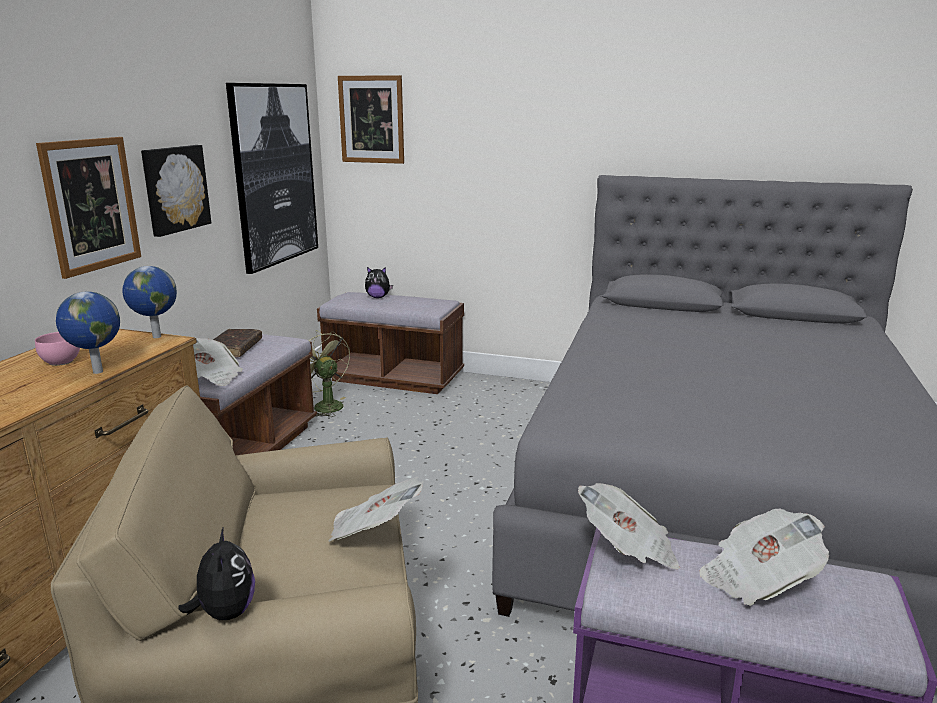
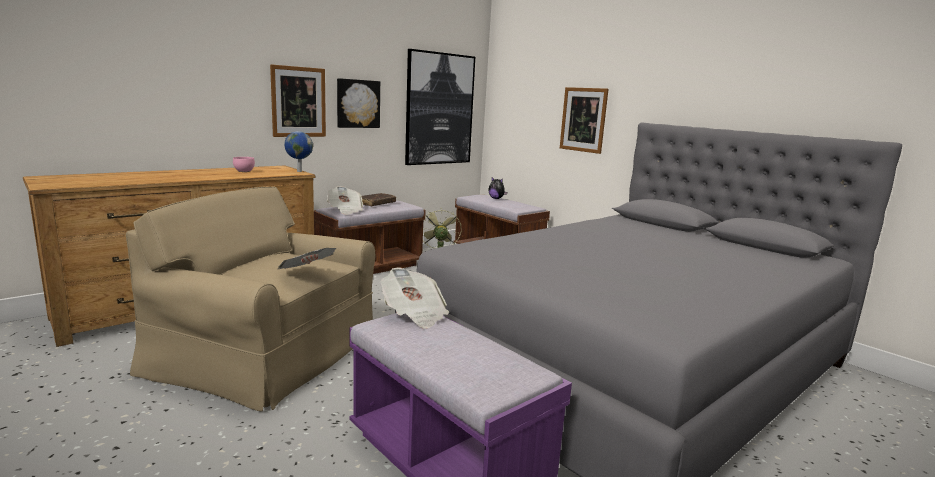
camera: 30 degrees right, 5 degrees down
(96, 372) = (248, 175): globe -> none
(225, 613) = (190, 271): plush toy -> none
(371, 119) = (513, 81): picture -> picture (583, 119)
(757, 579) = (461, 347): newspaper -> none

